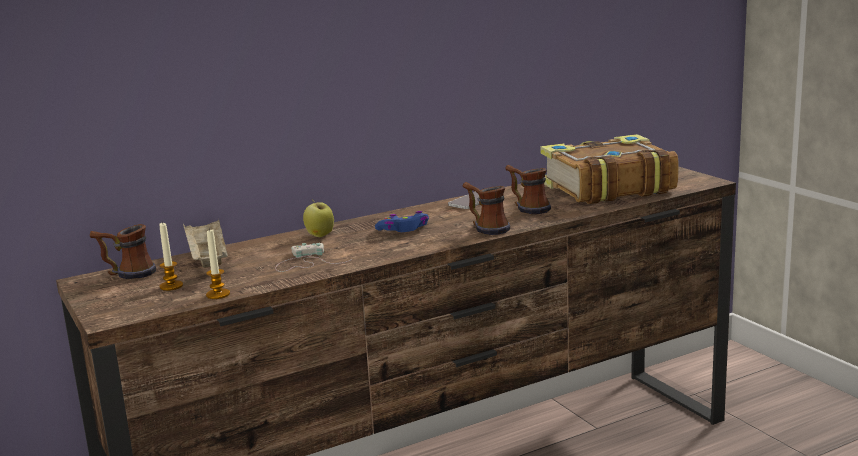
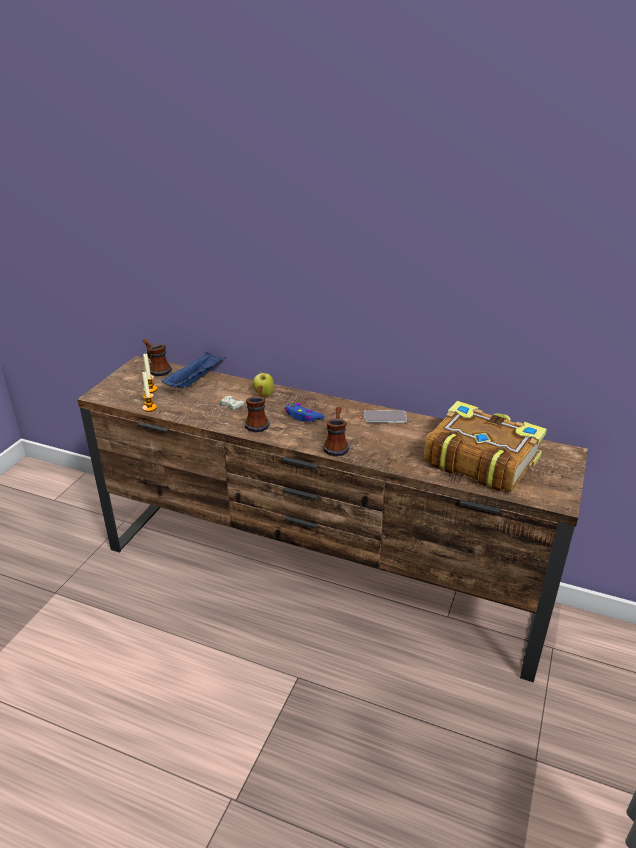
camera: 50 degrees right, 15 degrees up
(207, 260) = (195, 380): beige tray -> blue tray
(527, 208) = (394, 444): mug -> mug (258, 422)

